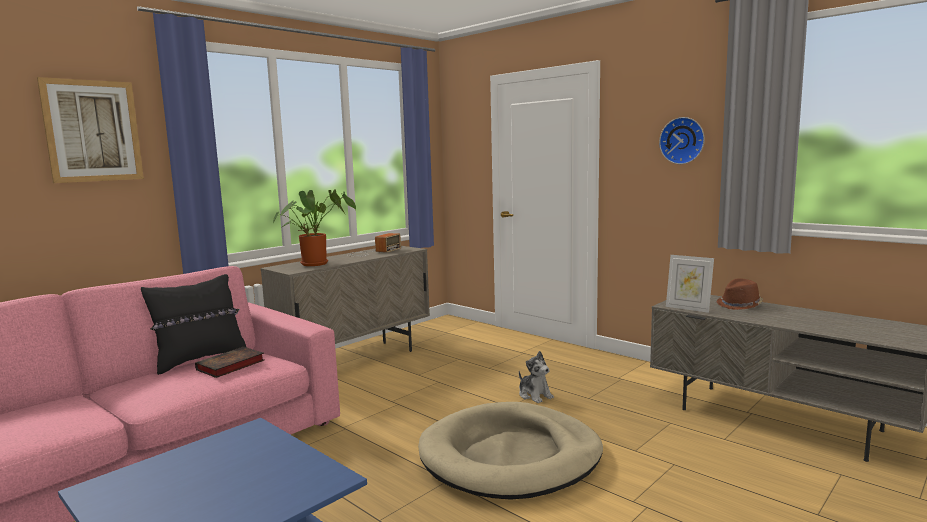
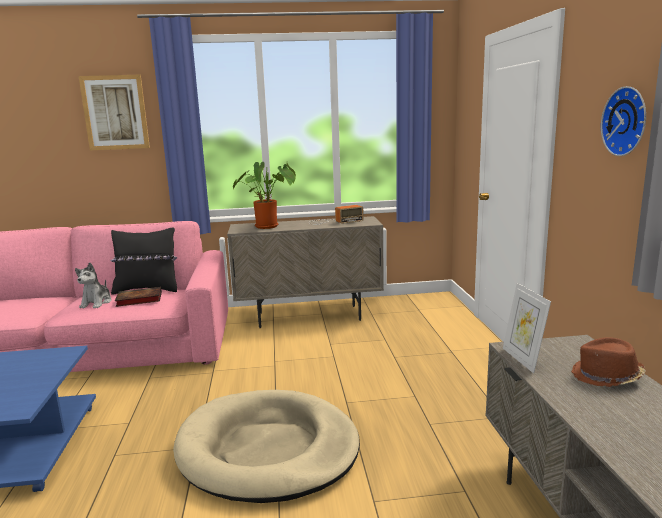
camera: 40 degrees right, 5 degrees up
(535, 395) = (385, 400): plush toy -> plush toy (96, 303)

